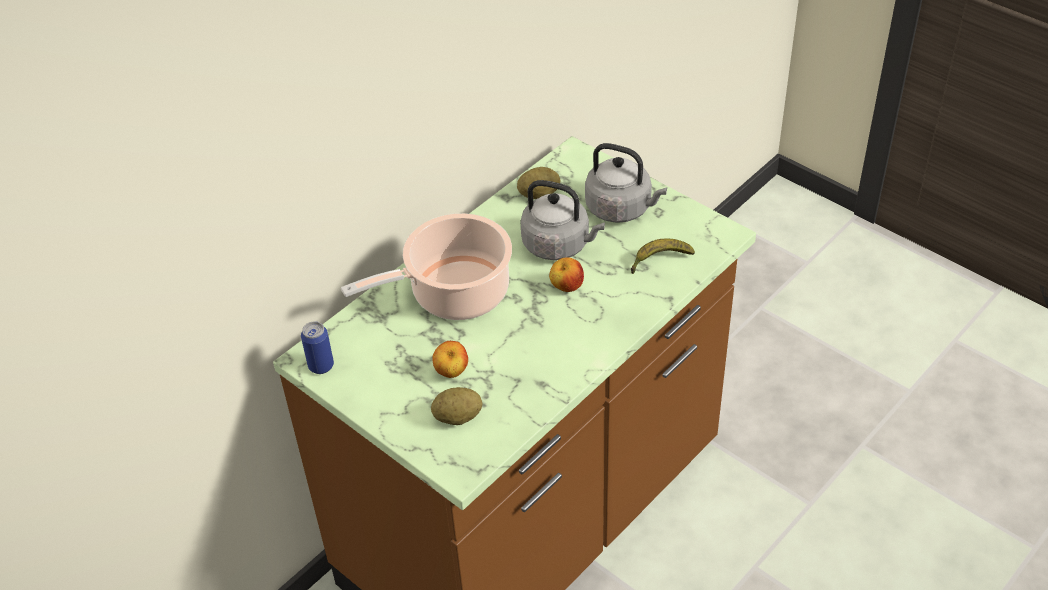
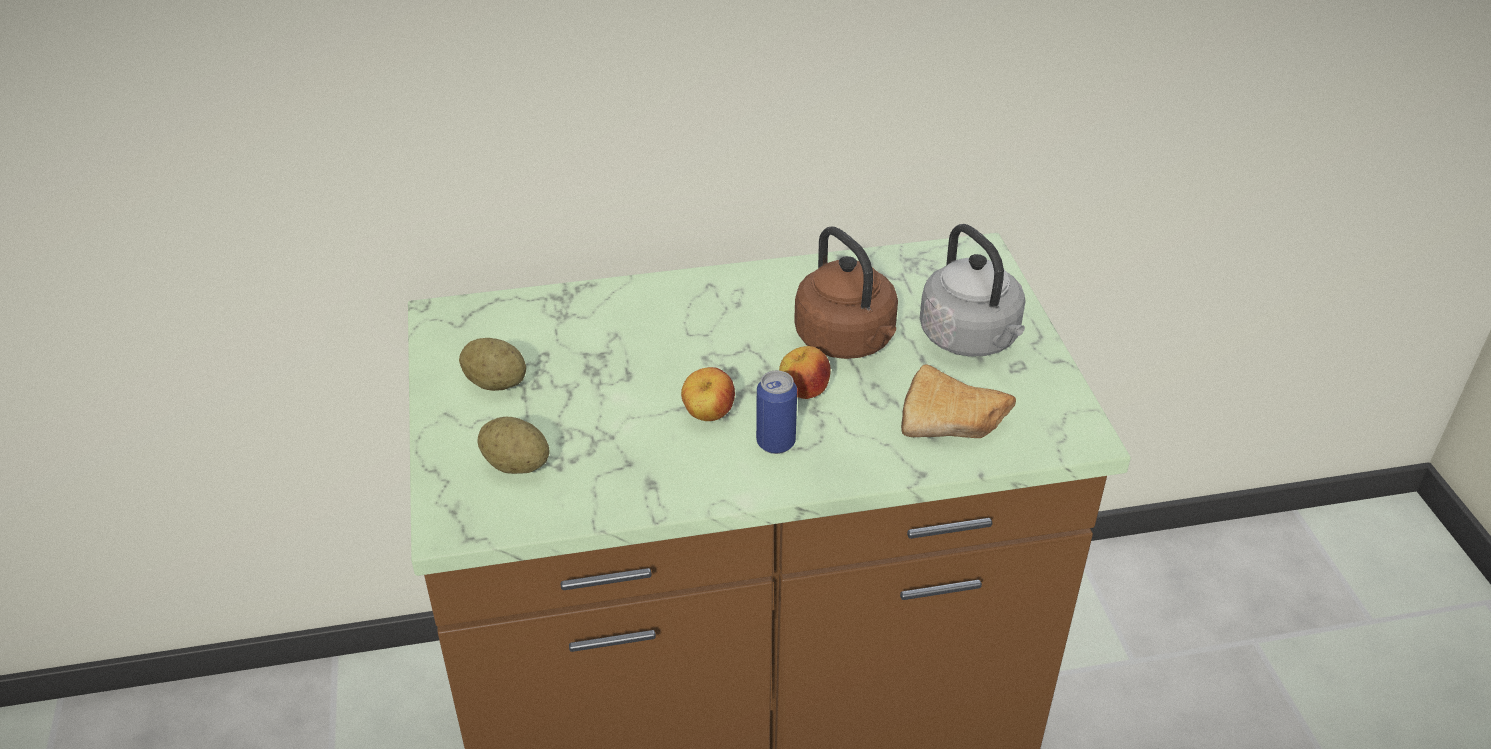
camera: 35 degrees right, 5 degrees down
(321, 366) = (445, 330): can -> can (775, 442)
(451, 372) = (566, 412): apple -> apple (708, 415)
(454, 294) = (666, 331): cooking pot -> none
(539, 195) = (885, 276): potato -> potato (495, 383)
(559, 245) = (848, 341): grey kettle -> brown kettle
(659, 260) = (956, 422): banana -> bread

